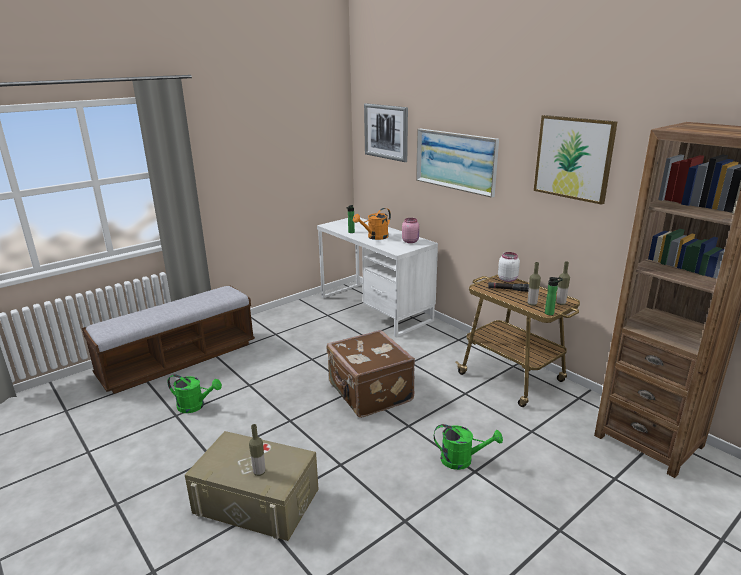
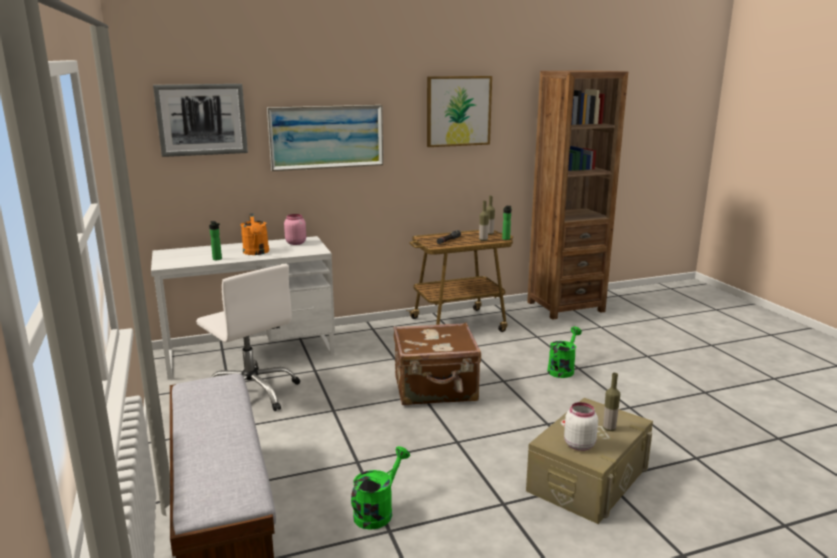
camera: 70 degrees left, 5 degrees down
(320, 325) = (252, 393): none -> white office chair
(507, 279) = (427, 236): white jar -> white jar (578, 444)

